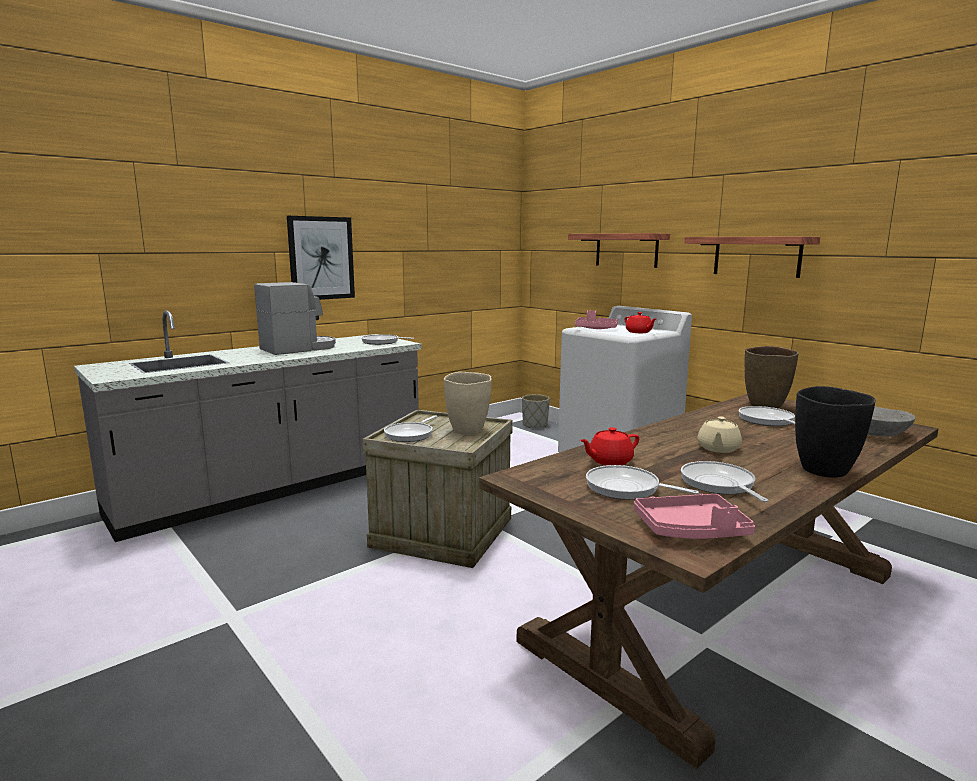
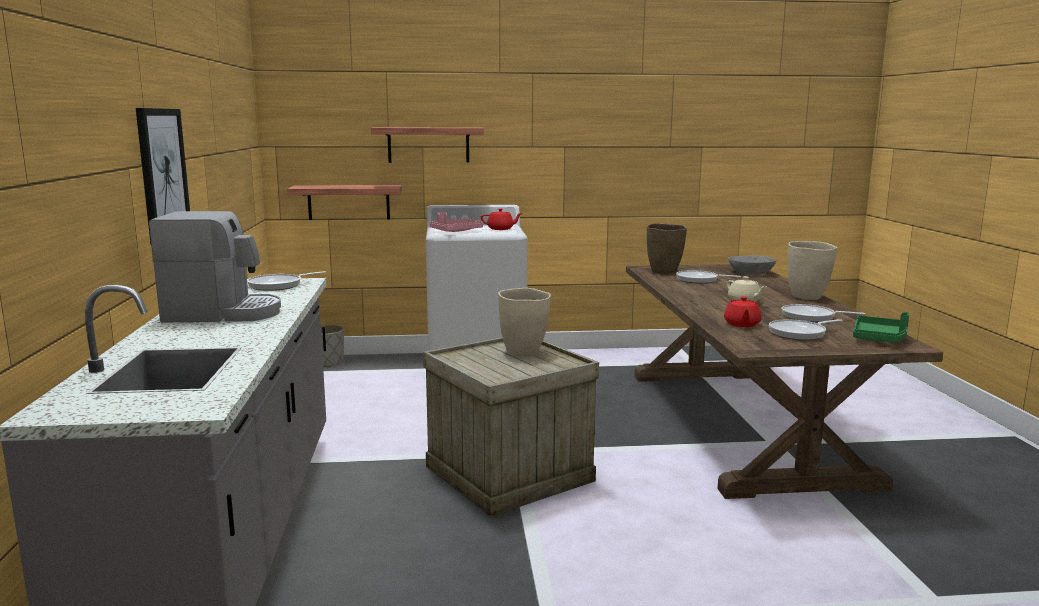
camera: 55 degrees left, 0 degrees up
(299, 348) = (223, 313): coffee machine -> coffee machine turned 90 degrees clockwise
(411, 434) = (499, 370): frying pan -> none
(691, 530) = (879, 338): pink tray -> green tray
(756, 256) = (572, 148): shelf -> shelf (349, 202)
(825, 471) = (807, 297): black vase -> beige vase

